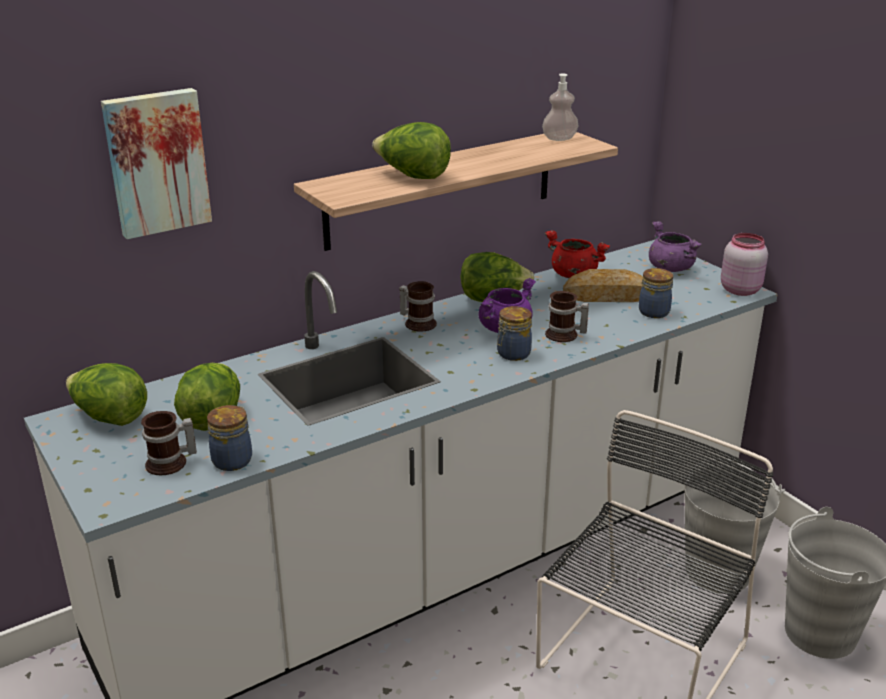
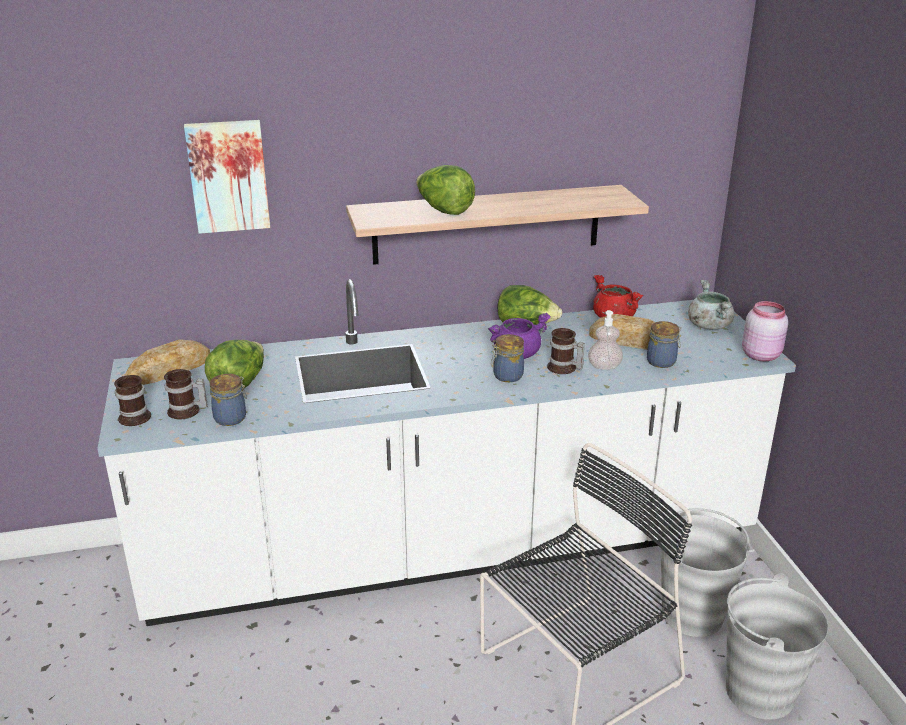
camera: 20 degrees right, 0 degrees up
(110, 417) = (169, 370): lettuce -> bread
(418, 323) = (449, 337): mug -> mug (135, 415)
(559, 139) = (603, 192): soap dispenser -> soap dispenser (604, 366)
(670, 268) = (708, 325): purple cooking pot -> grey cooking pot

